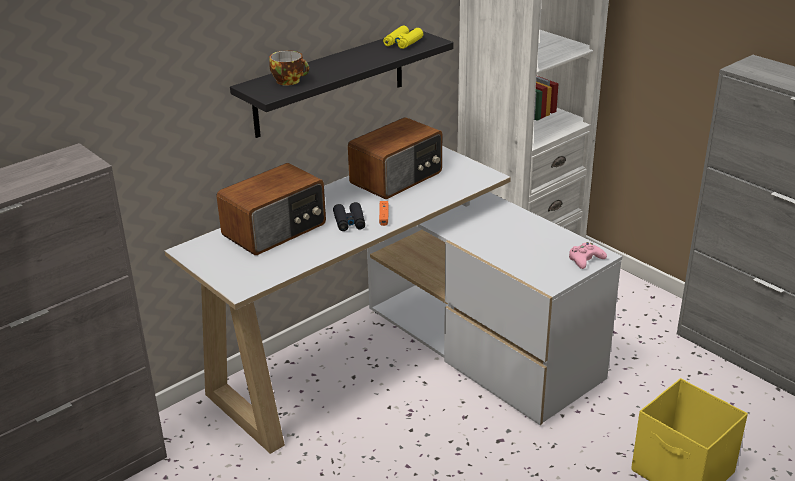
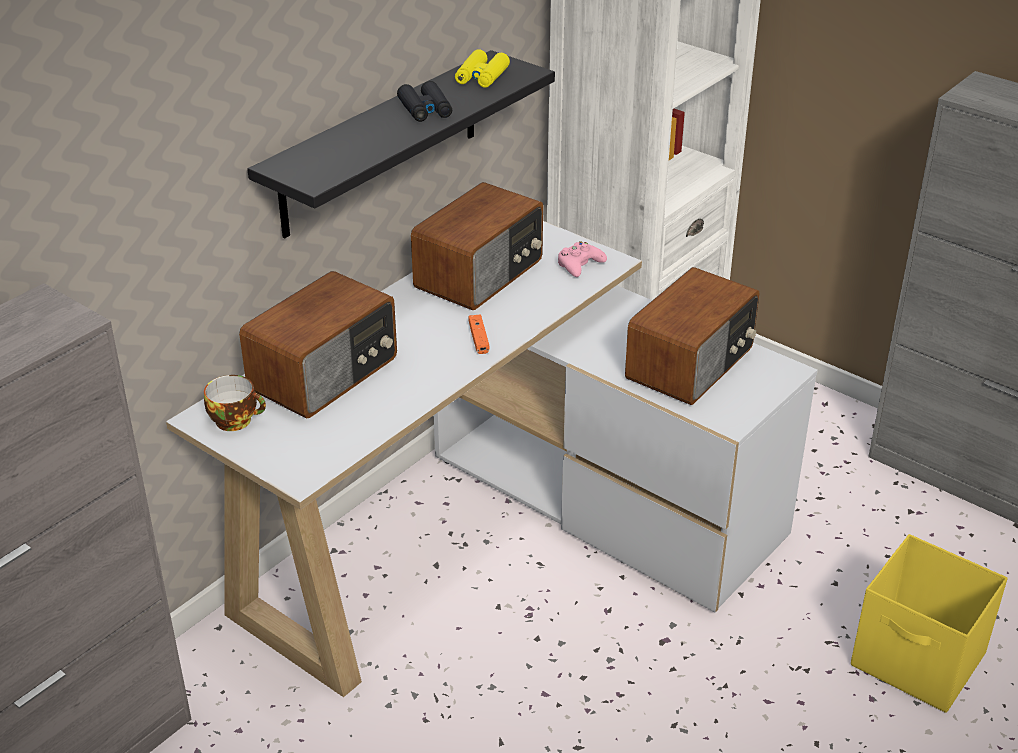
camera: 10 degrees left, 5 degrees up
(290, 81) = (336, 154): cup -> cup (236, 420)
(349, 222) = (431, 352): black binoculars -> black binoculars (425, 109)
(533, 246) = (692, 363): none -> radio
(585, 260) = (769, 380): pink game controller -> pink game controller (579, 265)

